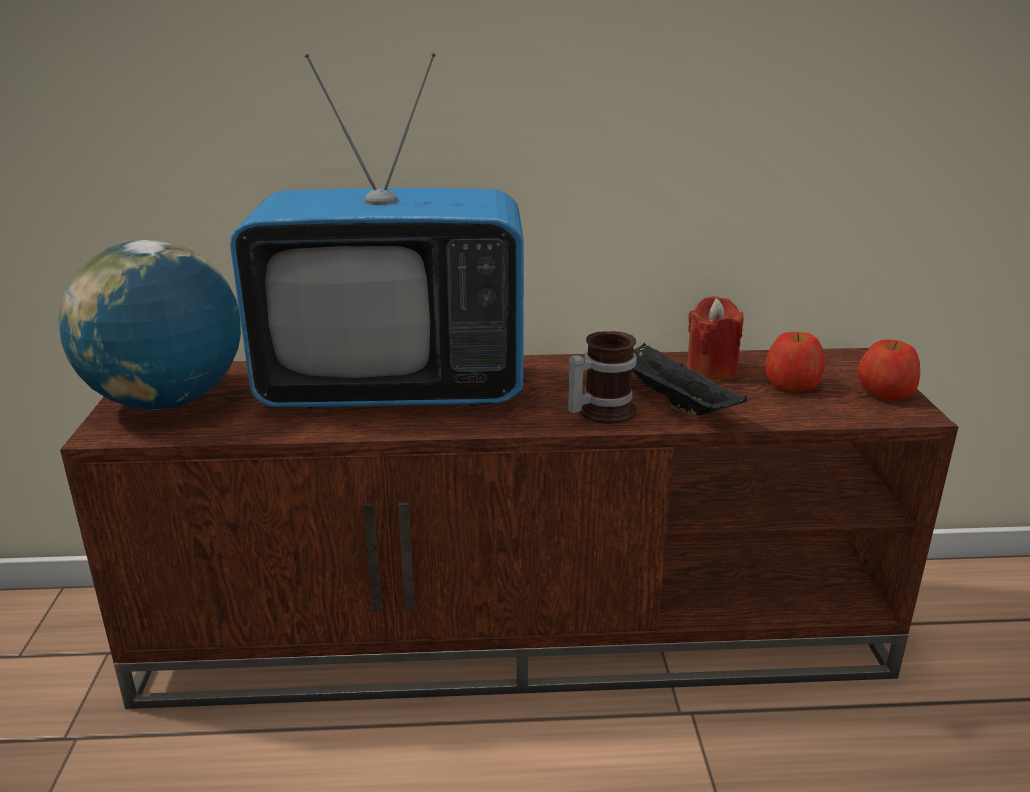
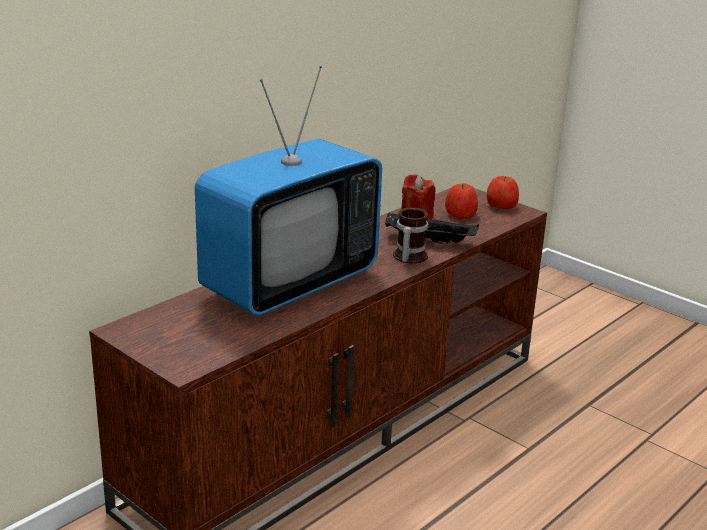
camera: 45 degrees left, 0 degrees up
(167, 401) = (175, 339): globe -> none

